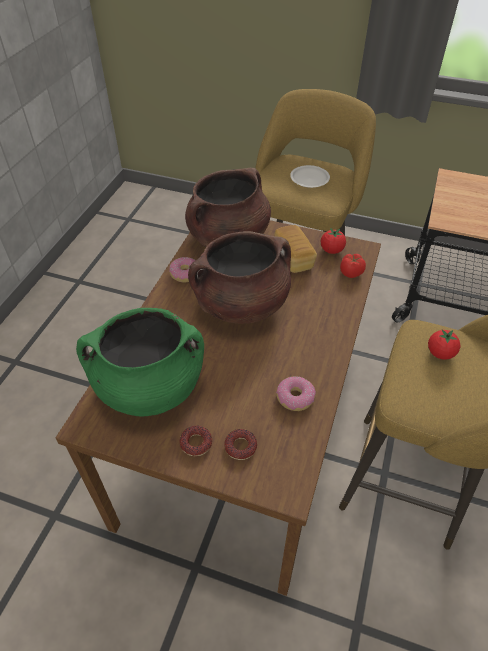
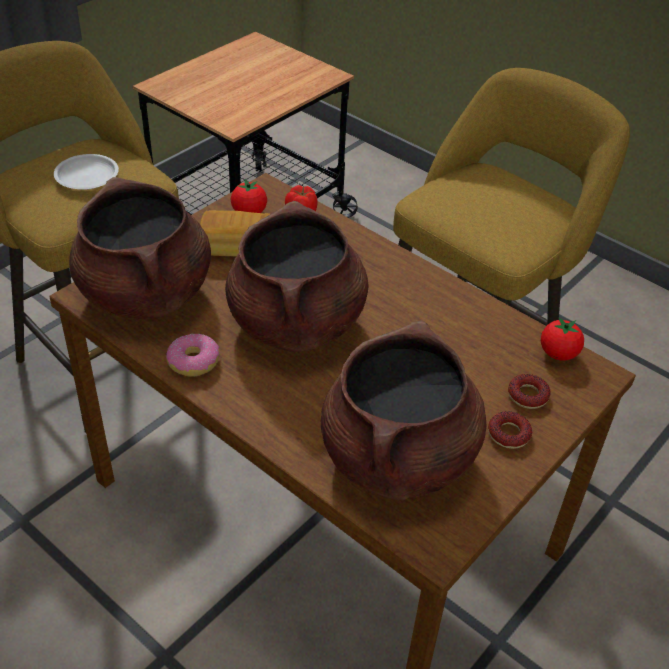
camera: 70 degrees left, 5 degrees down
(150, 387) = (398, 457): green cooking pot -> brown cooking pot
(295, 398) = (475, 328): donut -> none
(440, 353) = (465, 201): tomato -> tomato (558, 353)

